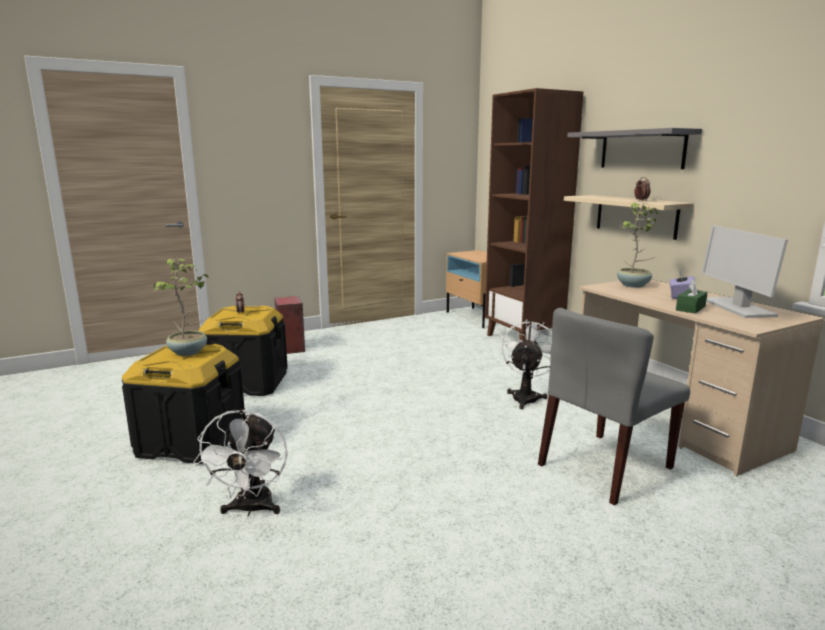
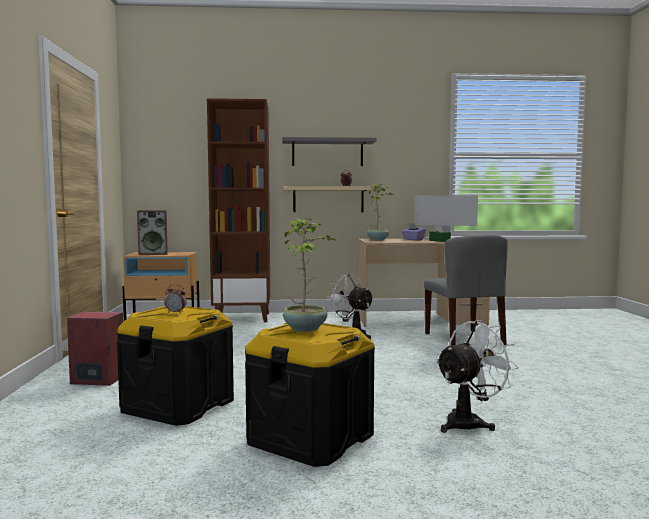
camera: 65 degrees left, 10 degrees down
(251, 509) = (470, 423): white fan -> white fan turned 60 degrees counterclockwise
(473, 255) = (153, 254): none -> speaker

